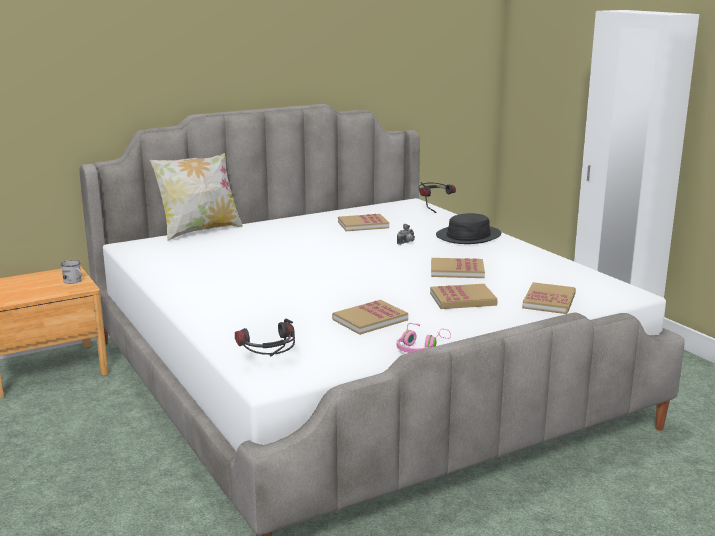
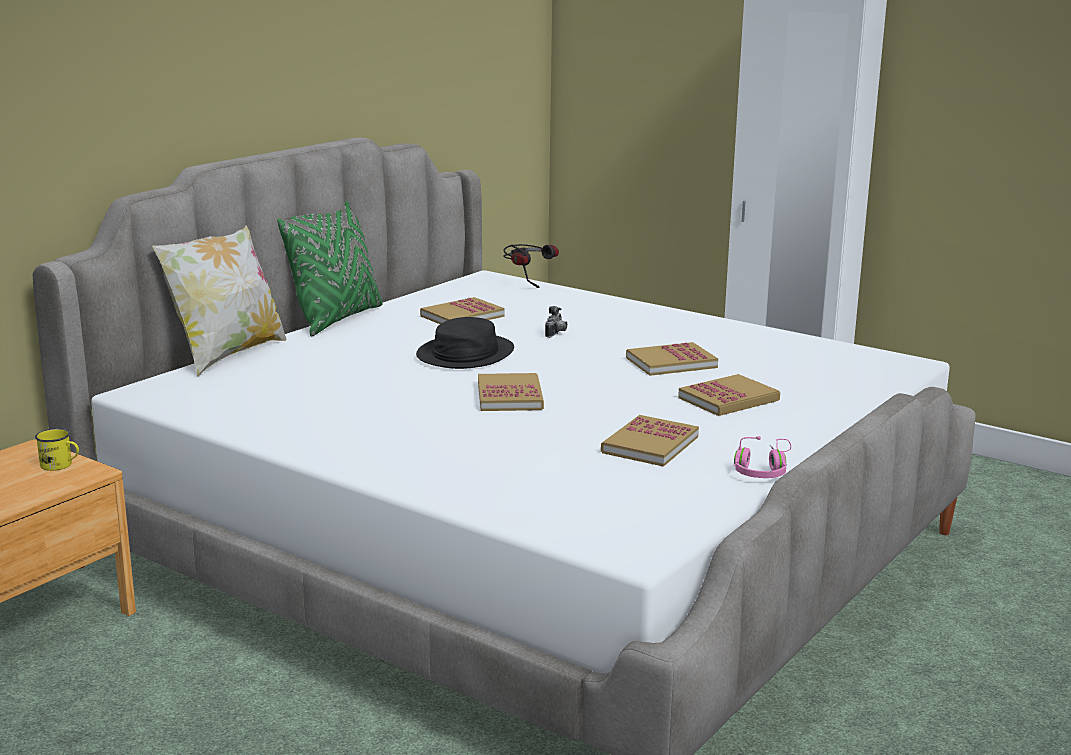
camera: 25 degrees left, 0 degrees up
(74, 281) = (60, 465): white mug -> yellow mug
(269, 368) = (608, 533): headphones -> none
(286, 218) = (335, 319): none -> green pillow
(468, 236) = (623, 314): black hat -> black hat (465, 354)
(549, 301) = (831, 385): book -> book (509, 396)

